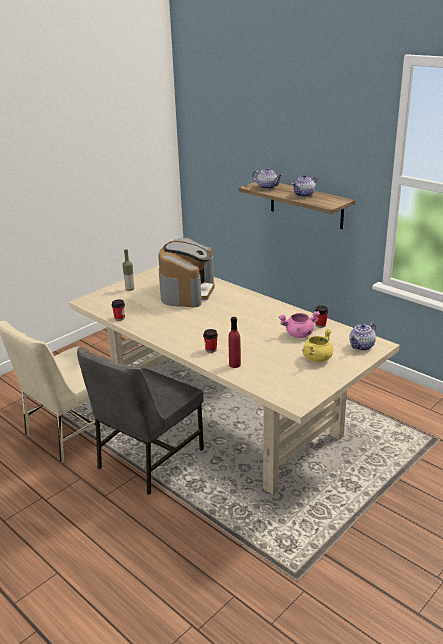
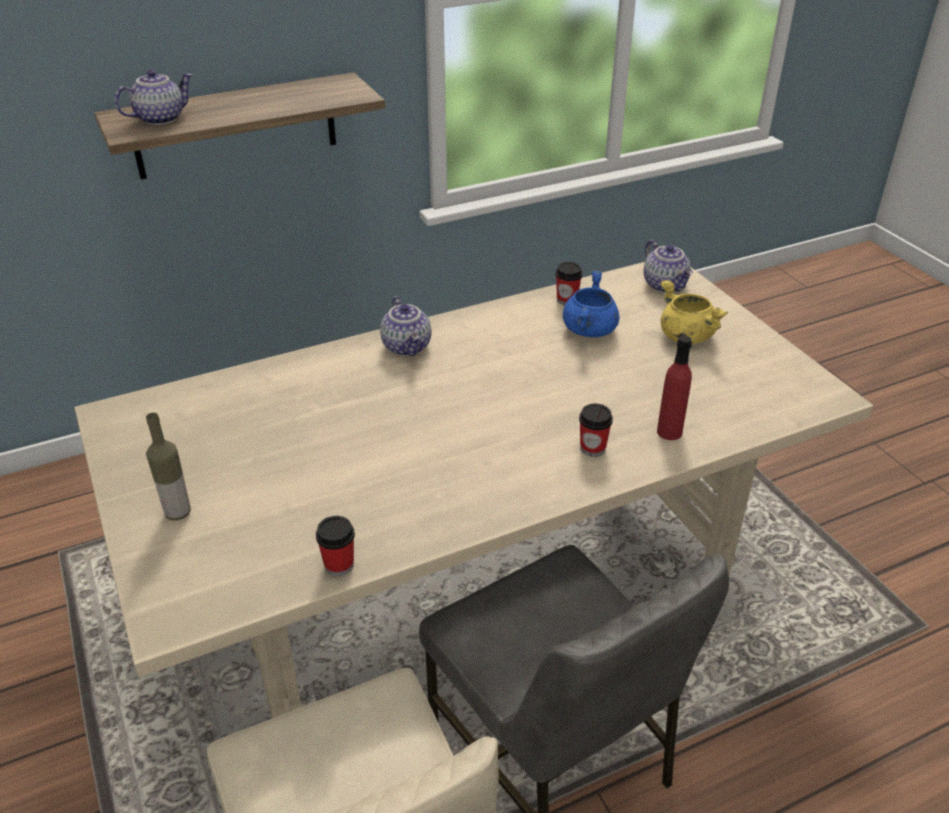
camera: 70 degrees left, 10 degrees up
(187, 292) = (288, 419): coffee machine -> none
(299, 334) = (590, 331): pink cooking pot -> blue cooking pot
(304, 195) = (268, 100): teapot -> teapot (408, 347)

